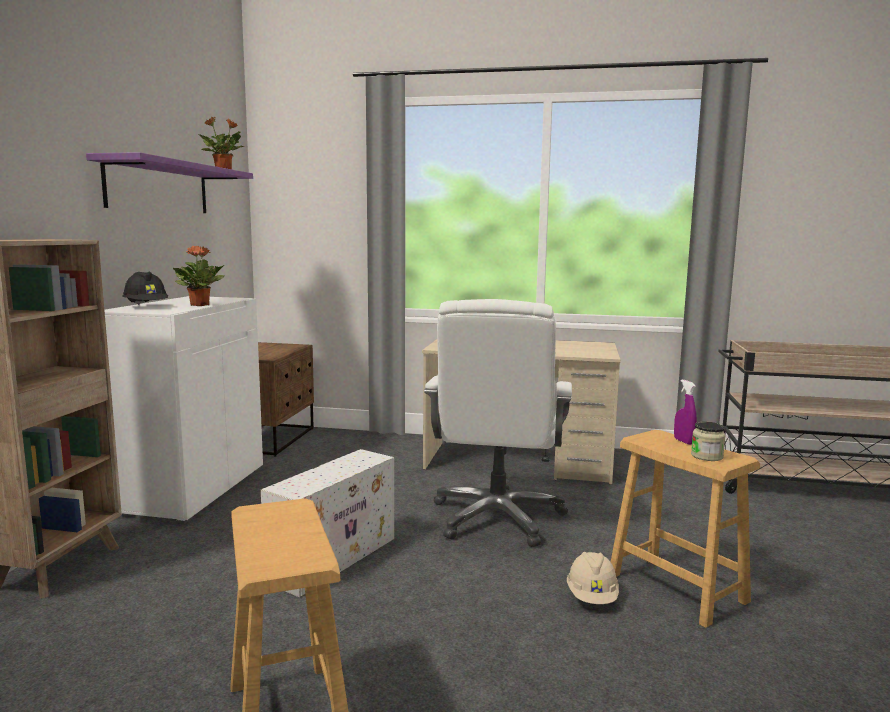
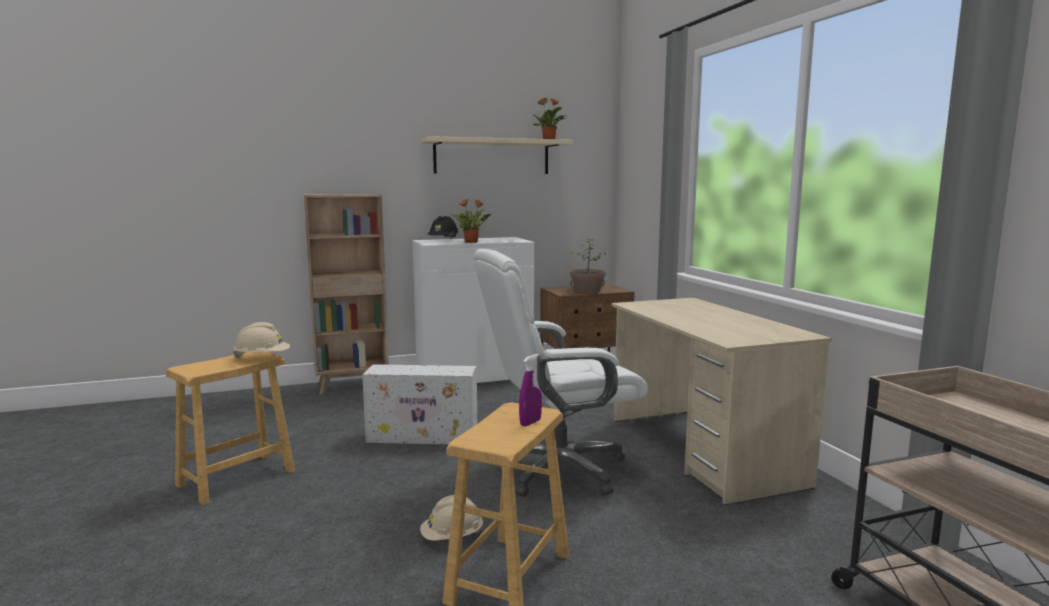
camera: 60 degrees right, 0 degrees up
(159, 187) = (492, 157): purple shelf -> beige shelf
(274, 351) = (587, 291): none -> potted plant
(296, 509) = (262, 358): none -> beige hard hat
(707, 456) = (488, 434): jar -> none

